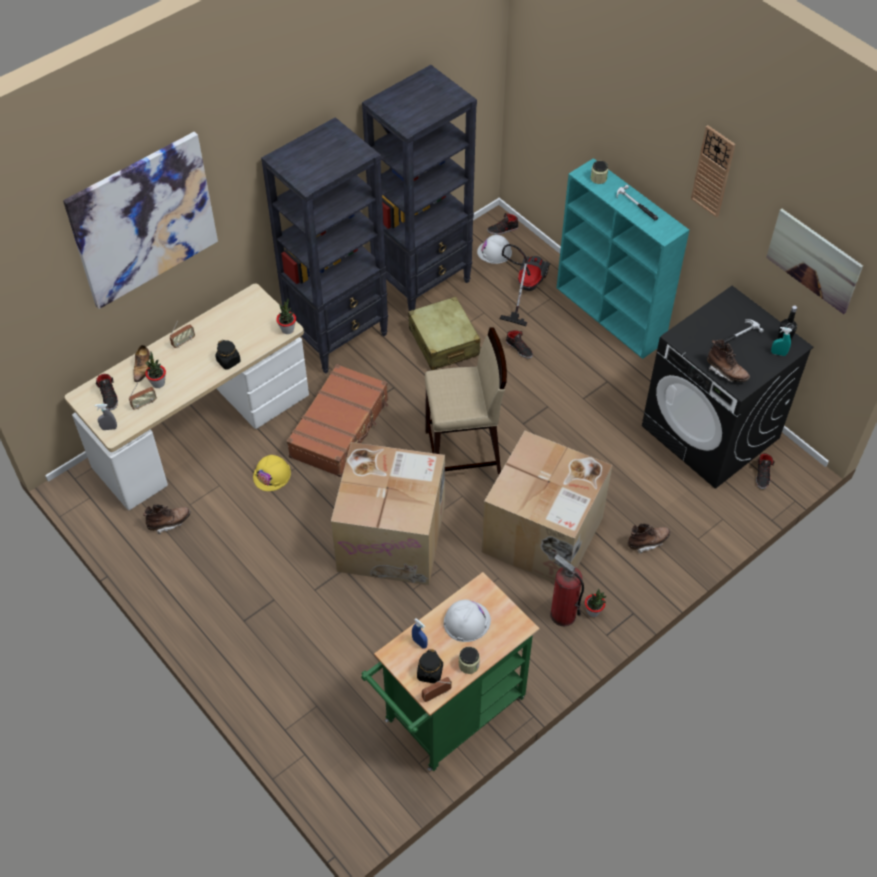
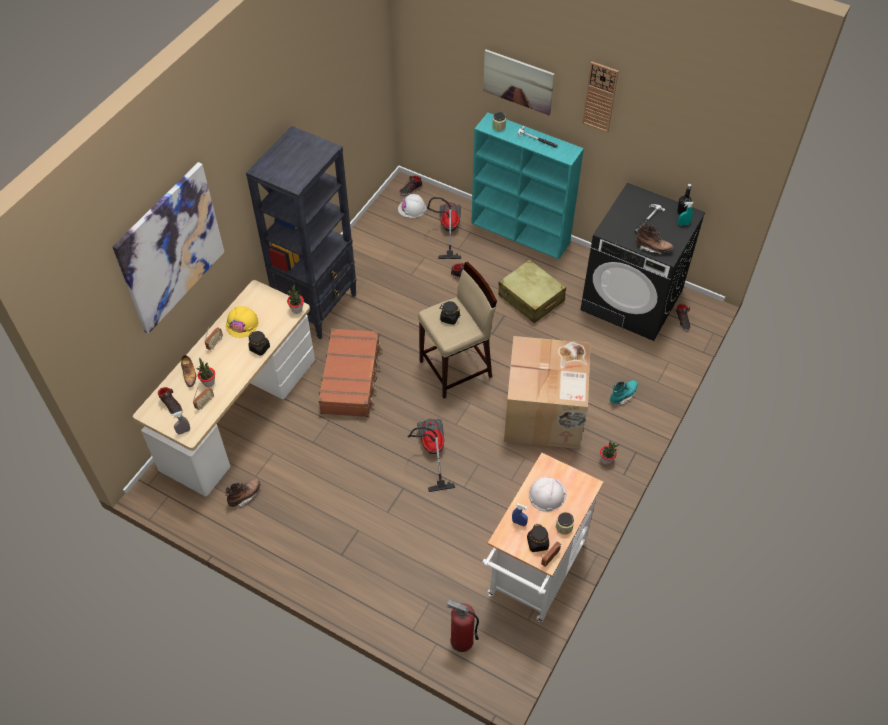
camera: 20 degrees left, 0 degrees up
(272, 475) = (313, 432): yellow hard hat -> yellow hard hat (242, 324)
(393, 537) = (431, 451): cardboard box -> vacuum cleaner
(423, 282) = (366, 247): black bookcase -> none
(444, 342) = (403, 288): beige suitcase -> beige suitcase (531, 298)
(448, 715) = (534, 575): green cart -> white cart
(456, 388) = (449, 318): none -> black jar
(562, 615) = (585, 470): fire extinguisher -> fire extinguisher (461, 641)
(647, 542) = (622, 395): brown boot -> turquoise boot
(814, 260) = (698, 145): picture -> picture (518, 81)

